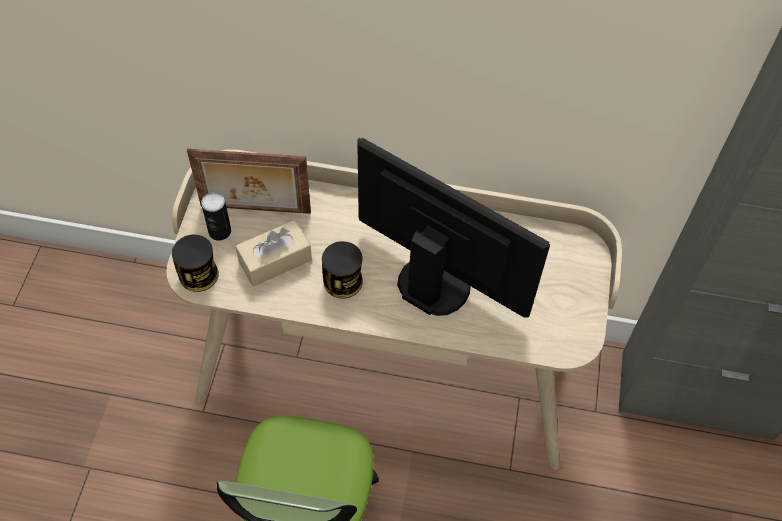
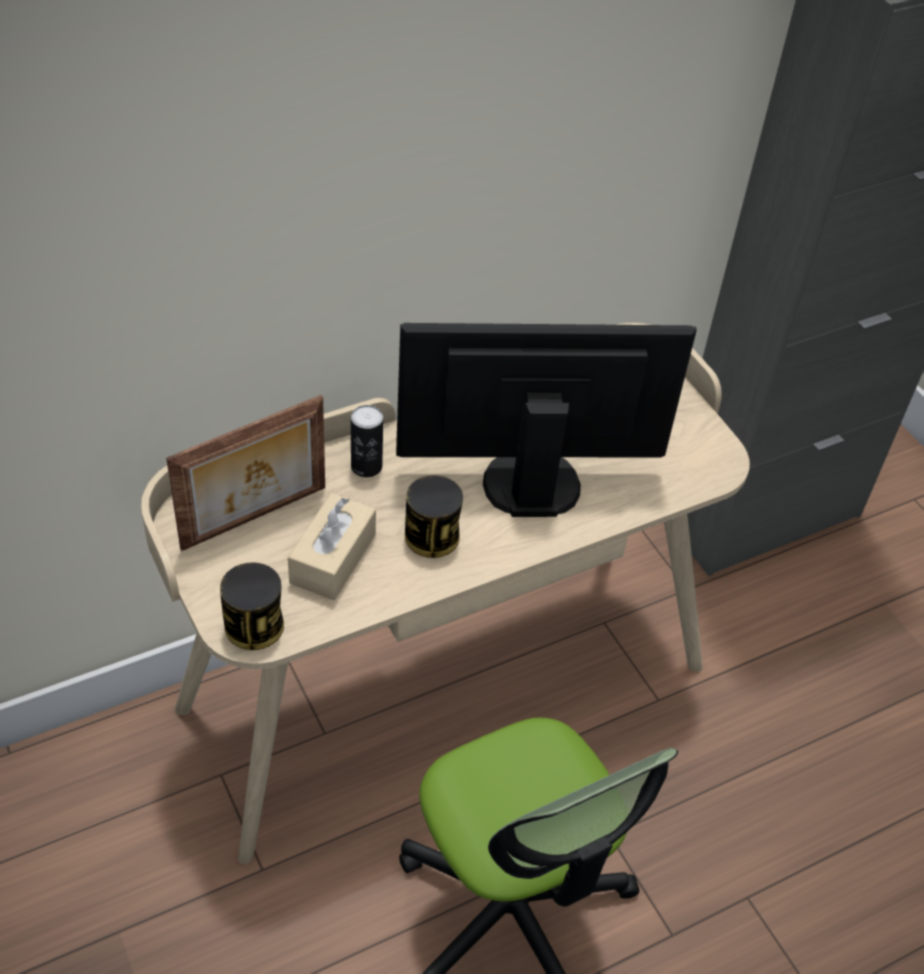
camera: 40 degrees left, 10 degrees down
(219, 231) = (234, 565): can -> can (366, 466)

